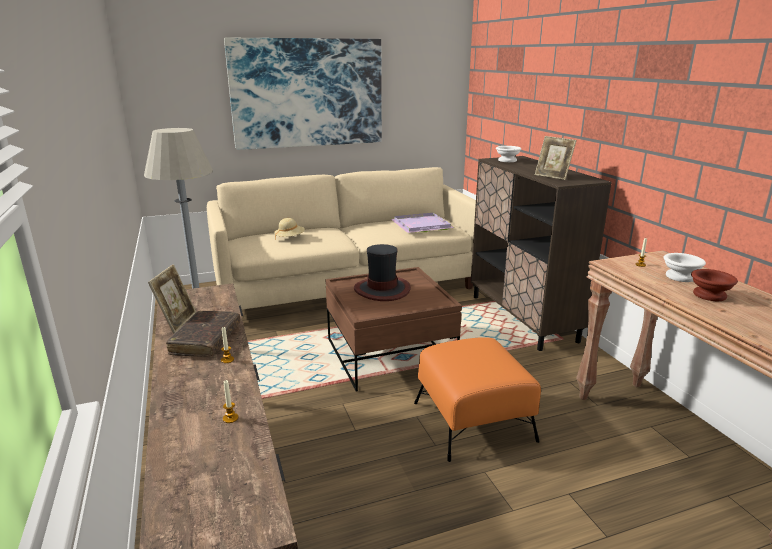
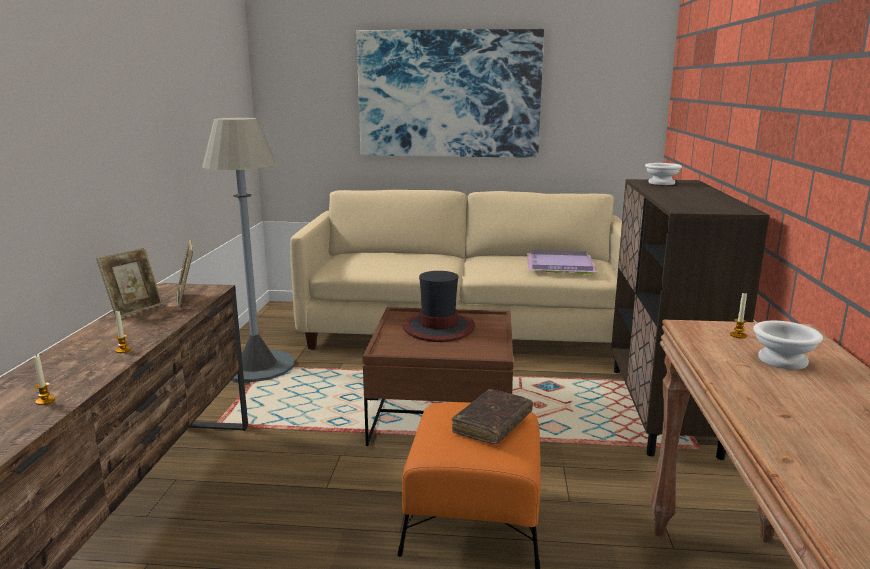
camera: 25 degrees right, 5 degrees down
(206, 340) = (133, 329): brown book -> brown book (492, 424)
(290, 238) = (389, 259): beige hat -> none
(552, 176) = (687, 202): picture frame -> picture frame (187, 298)
(710, 296) = (796, 393): brown bowl -> none

